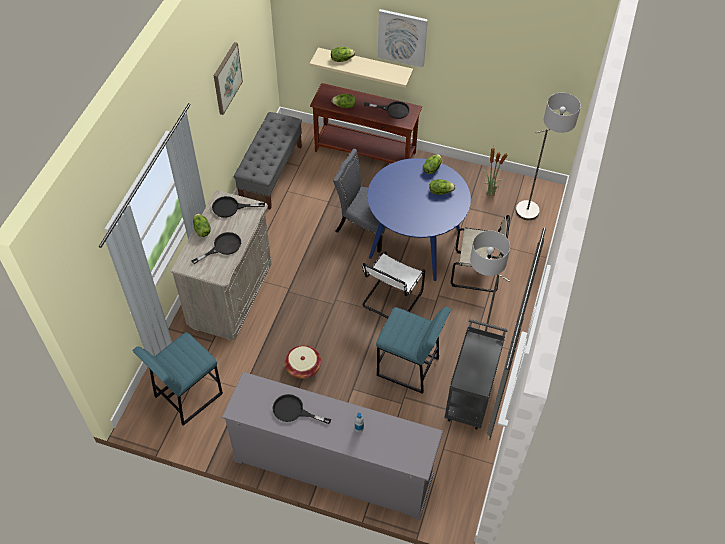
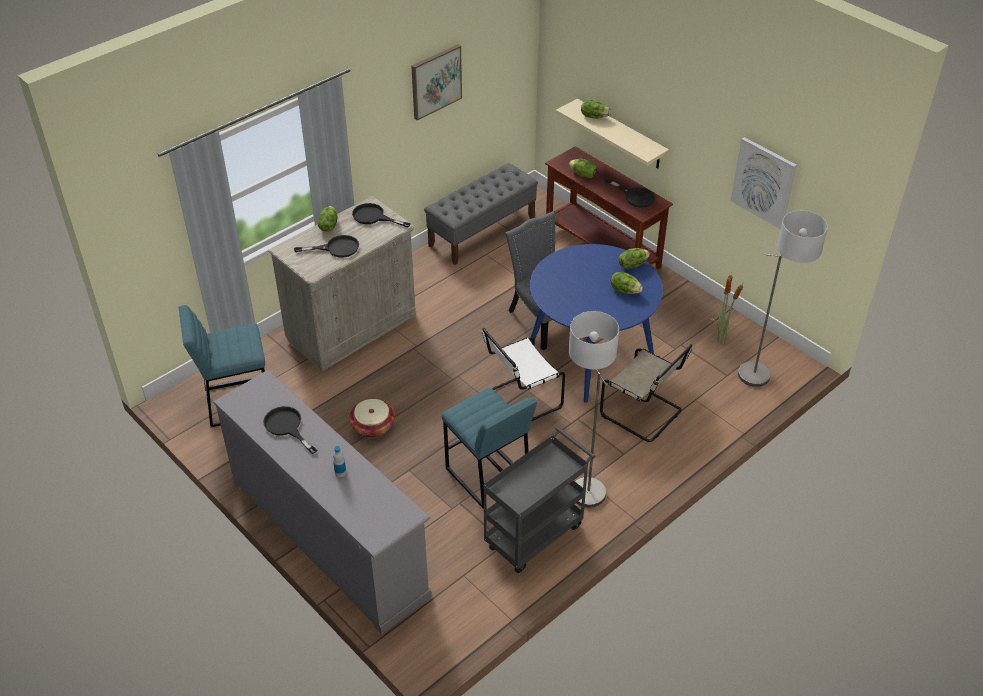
camera: 30 degrees right, 10 degrees down
(402, 37) = (661, 104): picture -> picture (763, 182)

